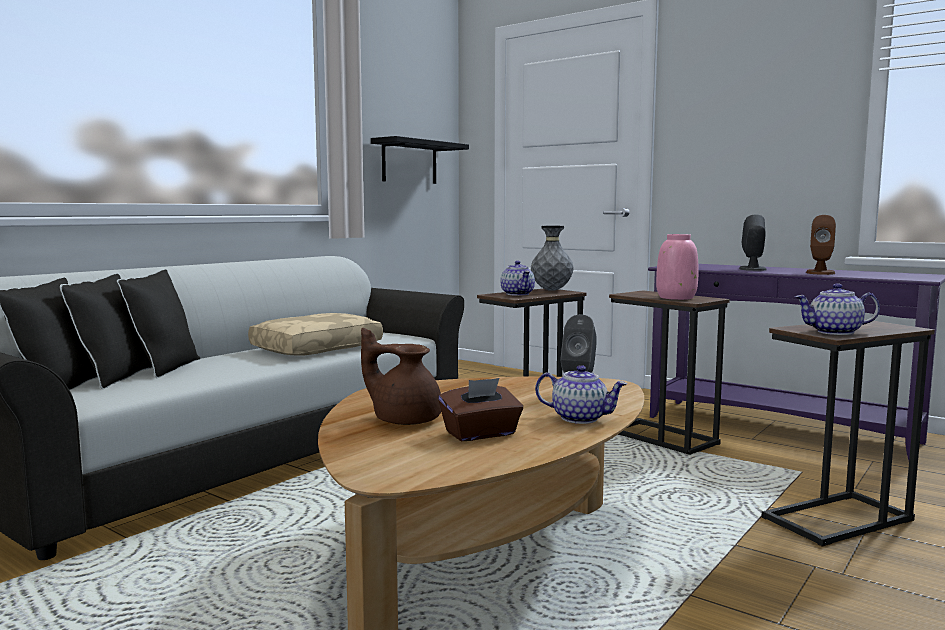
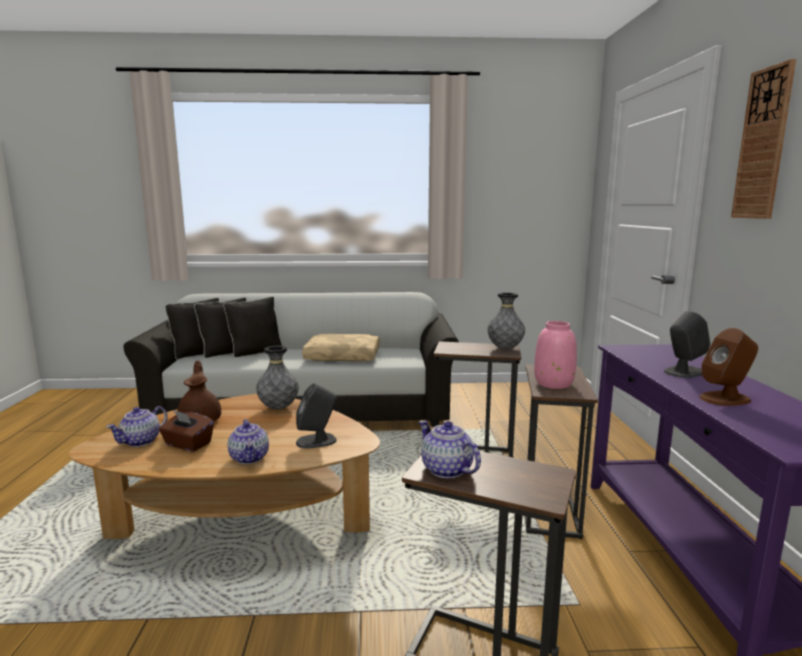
camera: 50 degrees right, 5 degrees up
(409, 162) = (526, 218): black shelf -> none
(442, 389) = (279, 408): none -> grey vase
(518, 294) = (463, 347): teapot -> teapot (140, 441)
(729, 85) = (763, 144): none -> wall clock

